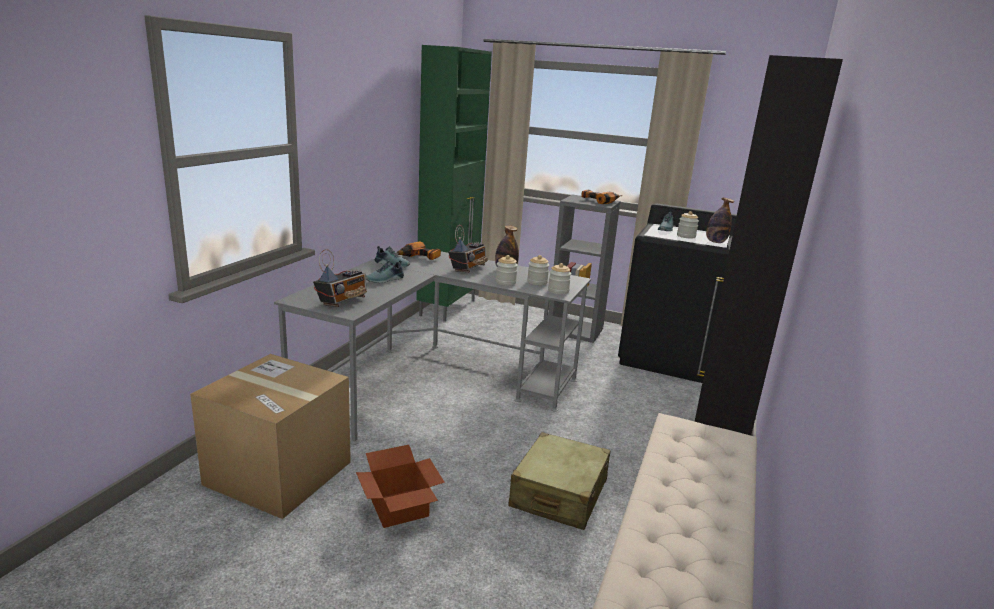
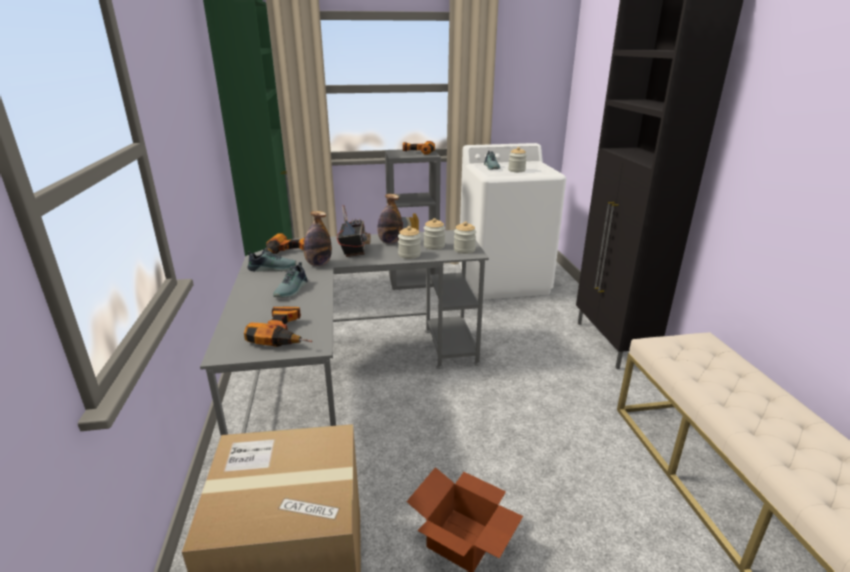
camera: 30 degrees left, 5 degrees up
(342, 301) = (285, 334): radio -> power drill
(559, 494) = (567, 445): beige suitcase -> none
(667, 357) = (504, 280): black washing machine -> white washing machine
(715, 242) = (544, 171): bottle -> bottle (318, 264)

